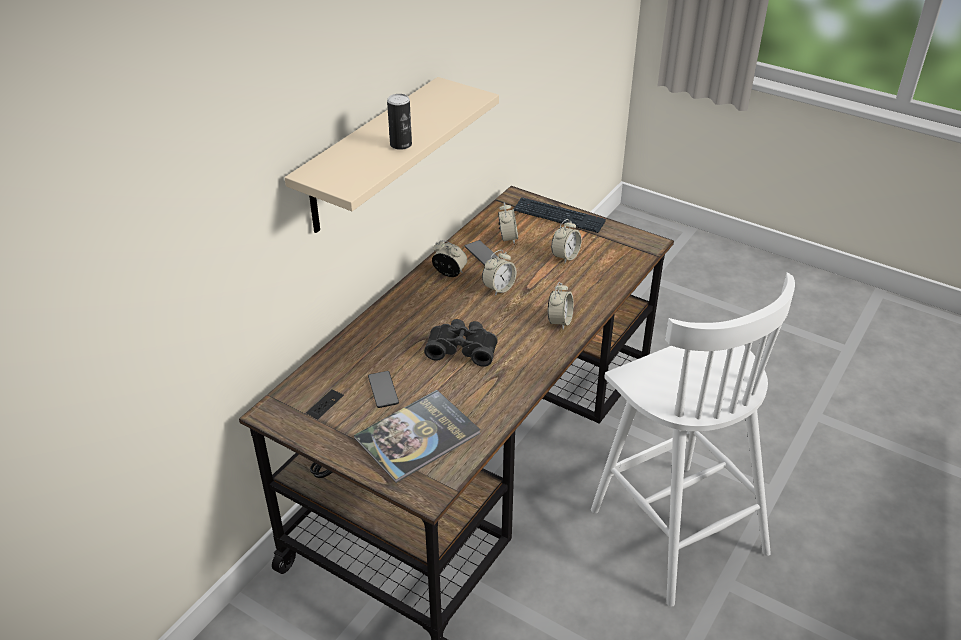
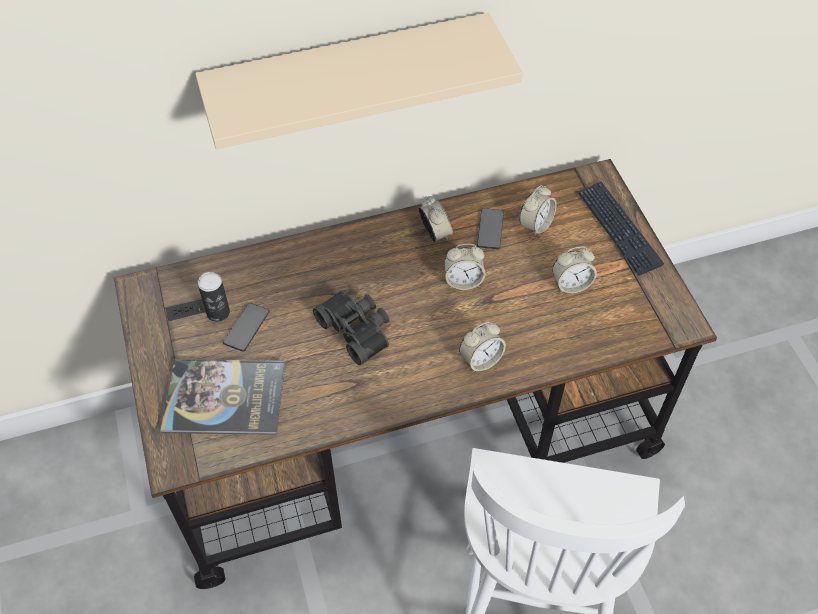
camera: 40 degrees right, 15 degrees up
(401, 144) = (341, 90): can -> can (218, 312)

